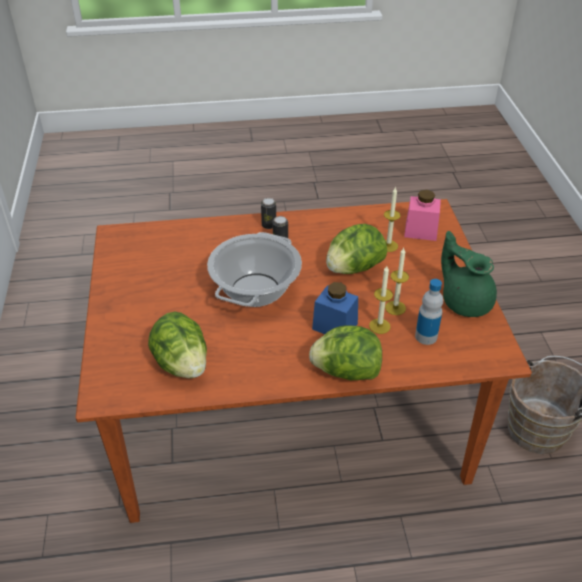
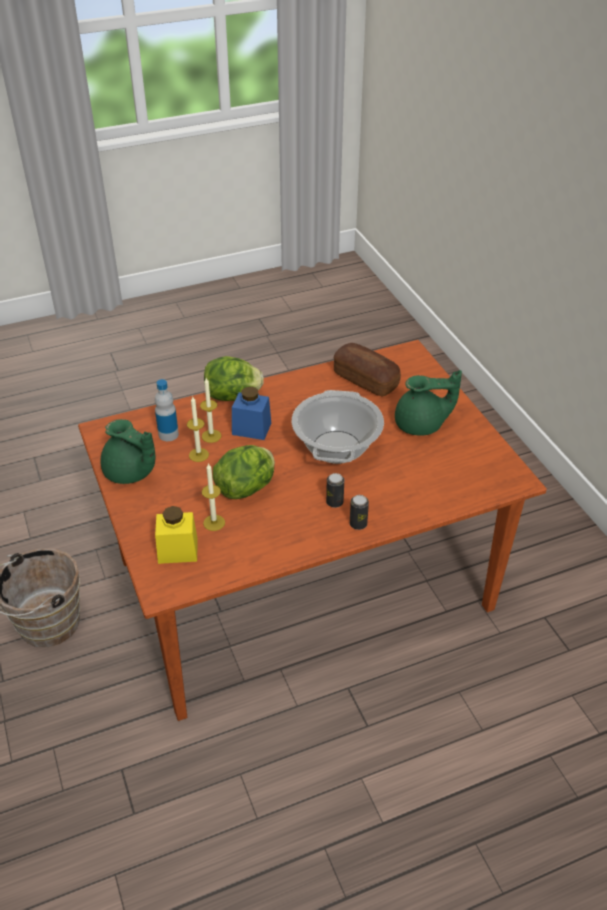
camera: 165 degrees right, 0 degrees up
(159, 297) = (421, 425): none -> green teapot
(182, 364) = (365, 380): lettuce -> bread
(420, 231) = (178, 550): pink jar -> yellow jar

